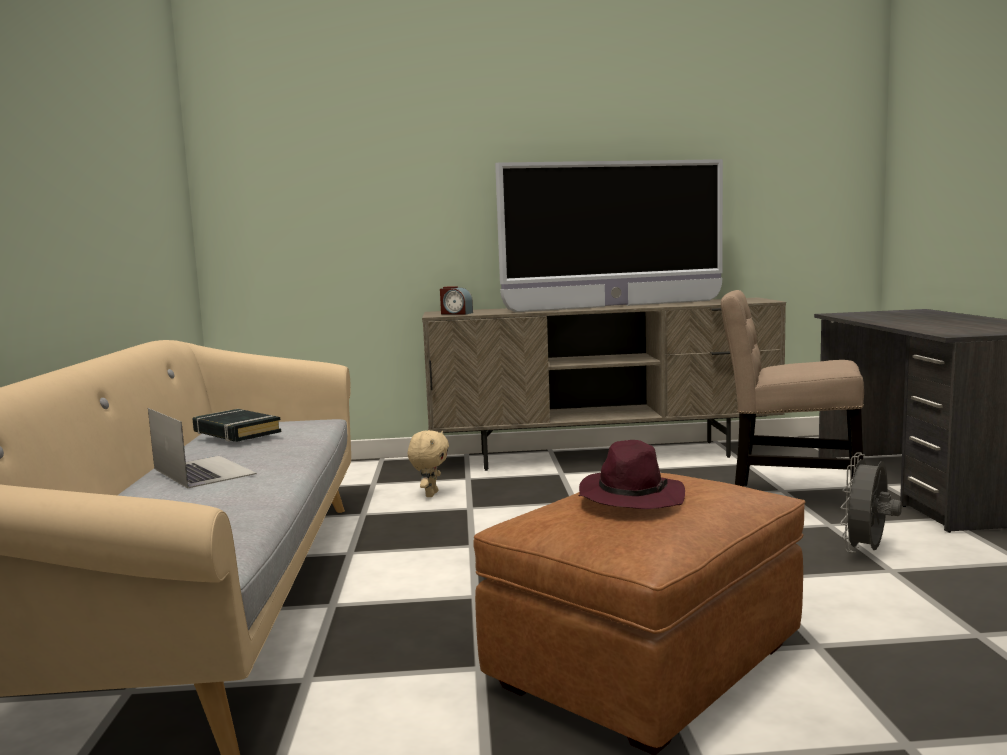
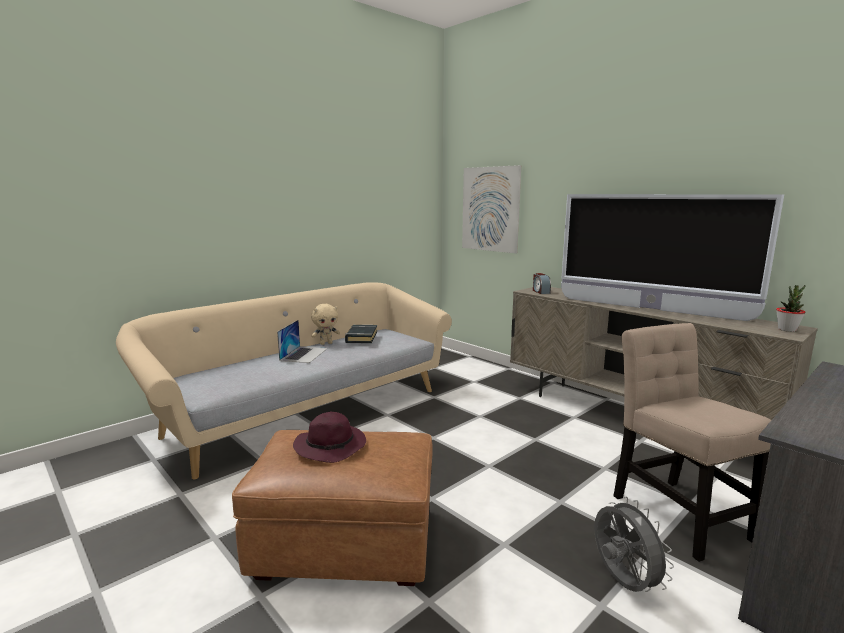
camera: 50 degrees right, 5 degrees up
(308, 202) = (490, 209): none -> picture
(430, 494) = (482, 399): beige plush toy -> beige plush toy (326, 343)
(751, 299) = (787, 330): none -> potted plant
(867, 552) = (622, 583): grey fan -> grey fan turned 75 degrees clockwise

